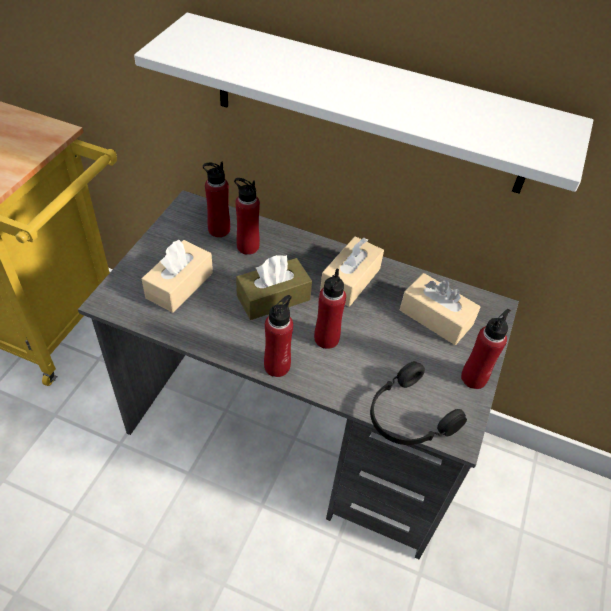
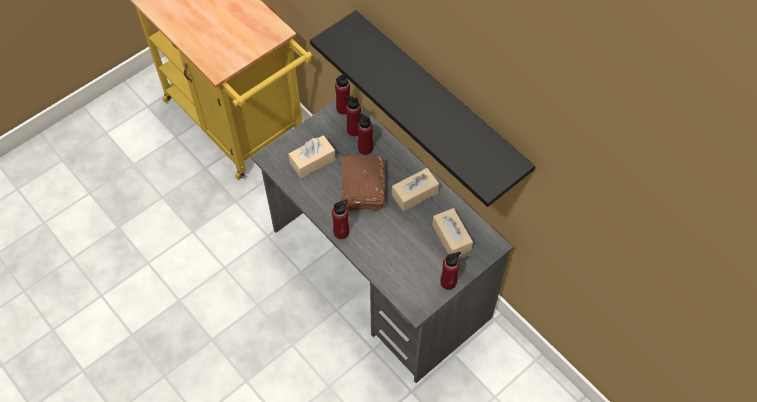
camera: 30 degrees right, 10 degrees up
(273, 298) = (362, 189): brown tissue box -> brown book
(326, 339) = (378, 226): red bottle -> red bottle (343, 108)
(369, 106) = (439, 101): white shelf -> black shelf
(407, 417) = (395, 288): black headphones -> none

